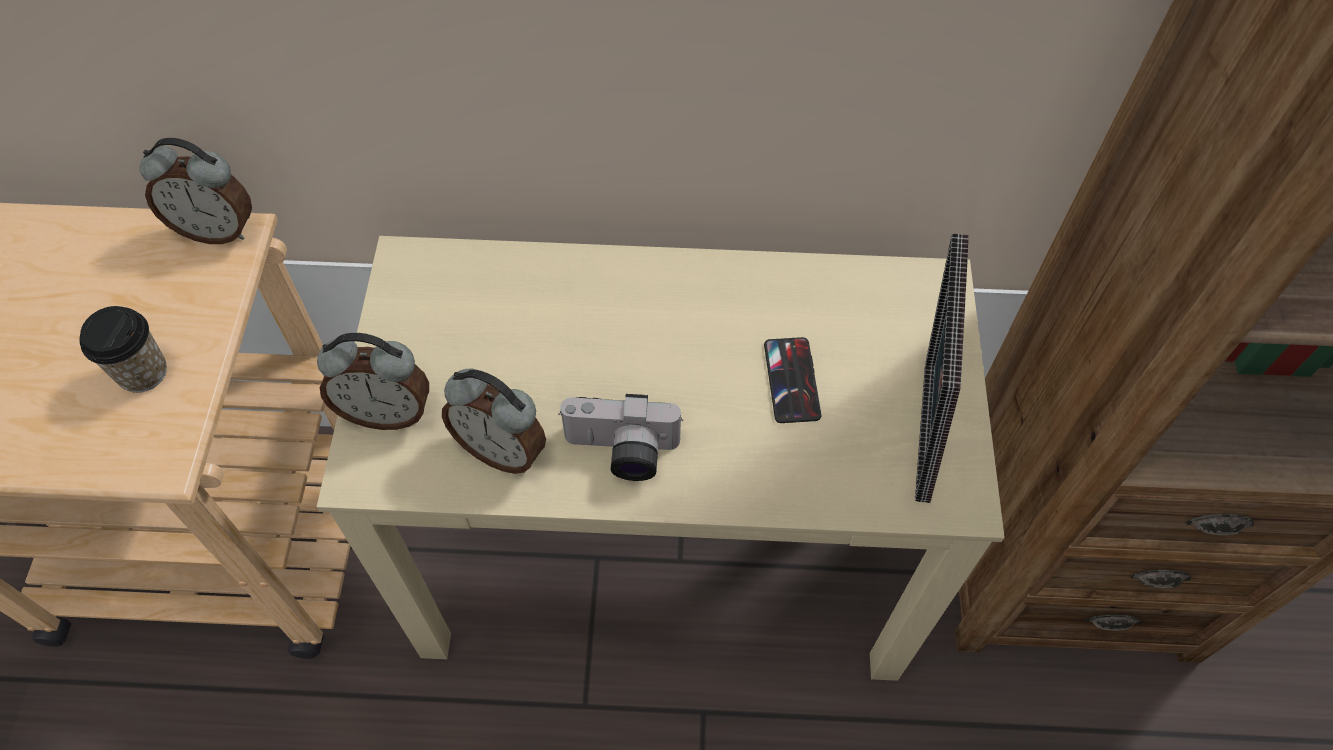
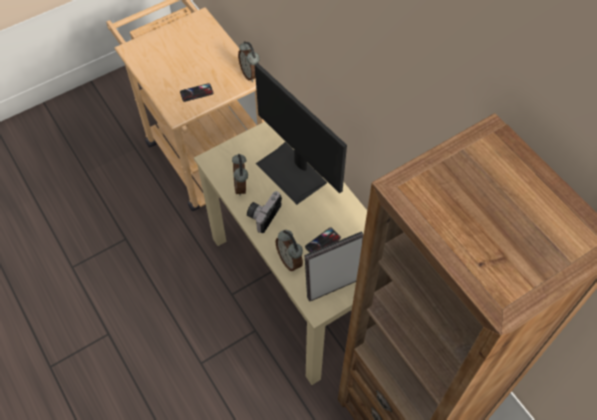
camera: 55 degrees right, 0 degrees up
(143, 372) = (196, 93): cup -> phone
(387, 412) = (232, 152): alarm clock -> alarm clock (290, 260)
(558, 323) = (292, 172): none -> monitor
(621, 453) = (263, 214): camera -> camera turned 60 degrees clockwise

